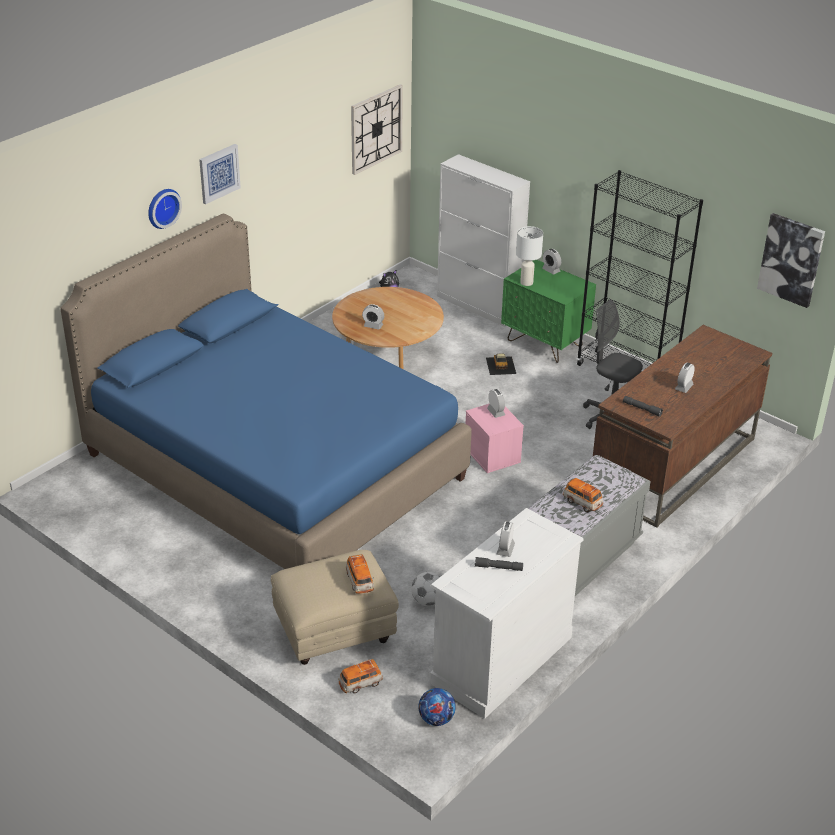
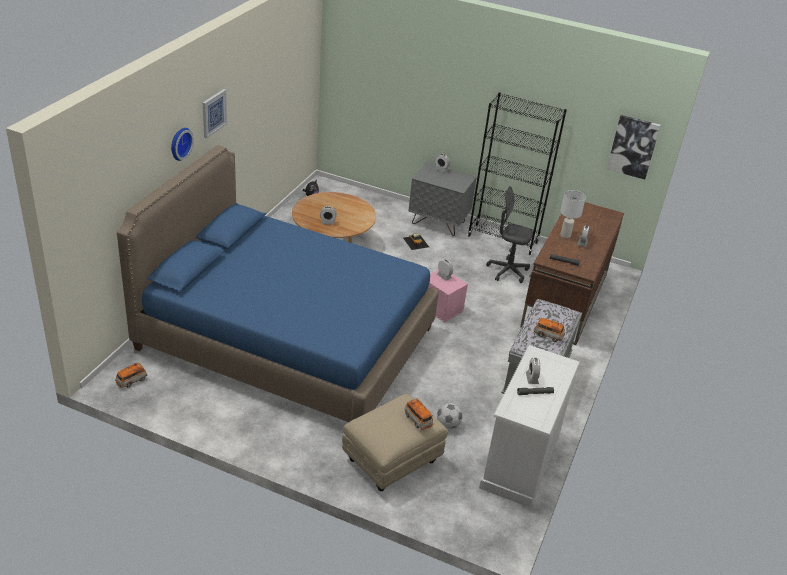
camera: 20 degrees left, 0 degrees up
(360, 684) = (430, 498): toy car -> toy car (131, 381)
(376, 129) = (302, 74): wall clock -> none
(436, 719) = (497, 515): football -> none
(478, 306) = (380, 201): white cabinet -> none
(527, 282) = (429, 180): white table lamp -> white table lamp (565, 235)
(545, 343) = (438, 223): green nightstand -> grey nightstand

